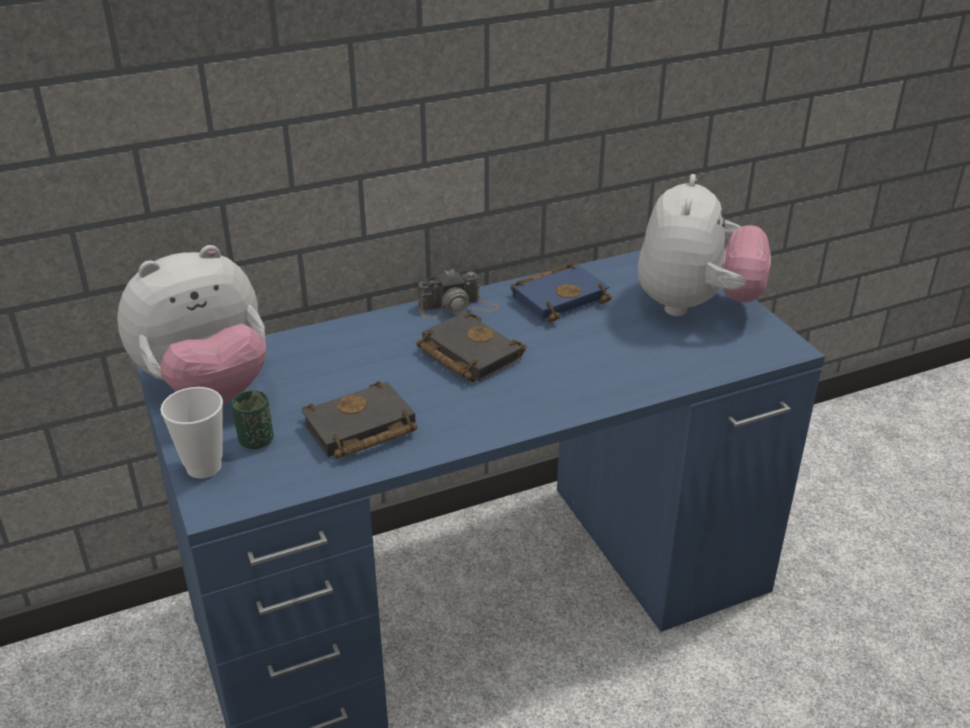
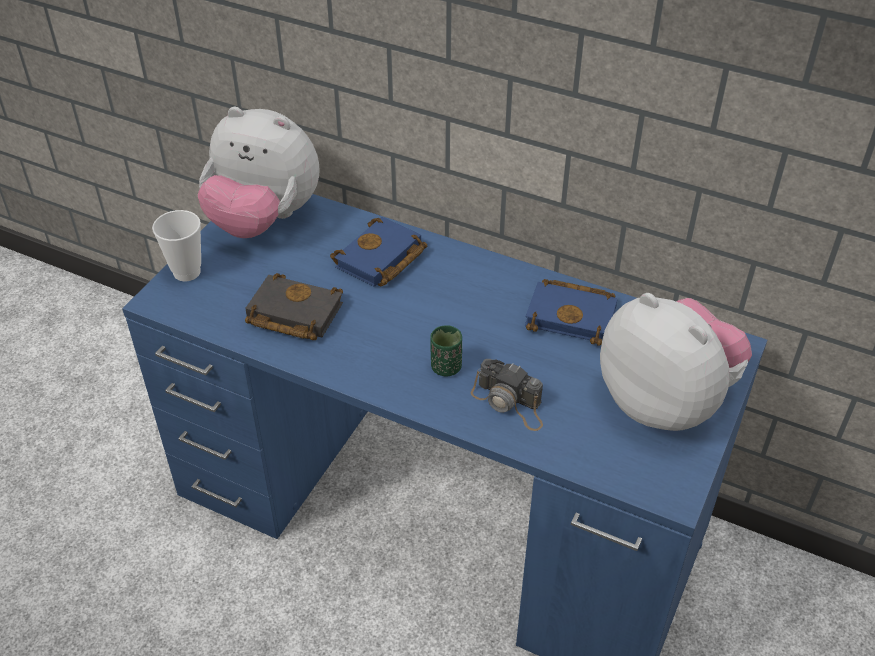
camera: 50 degrees right, 10 degrees up
(256, 440) = (233, 276): green cup -> green cup (446, 367)
(363, 351) = (380, 260): none -> blue book
(457, 307) = (490, 270): camera -> camera (510, 403)
(466, 354) = (436, 311): black book -> none
(695, 305) = (665, 401): plush toy -> plush toy turned 105 degrees counterclockwise

